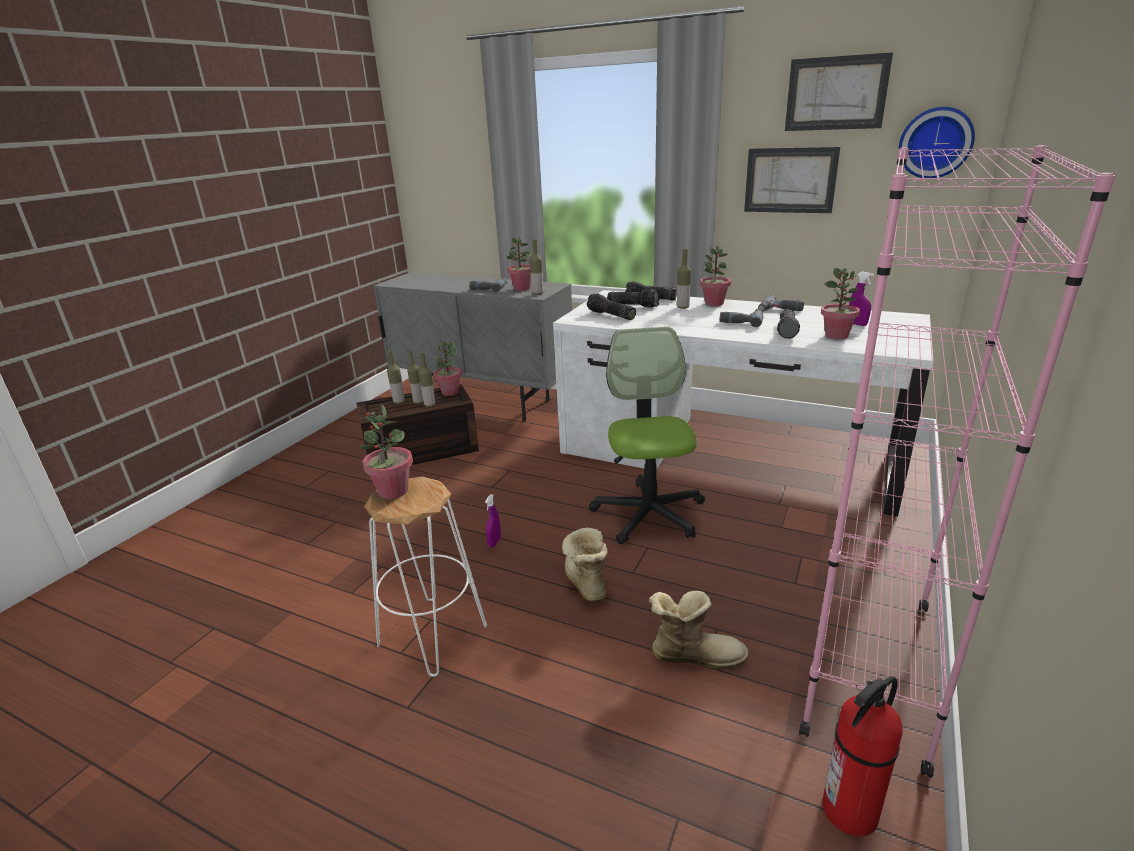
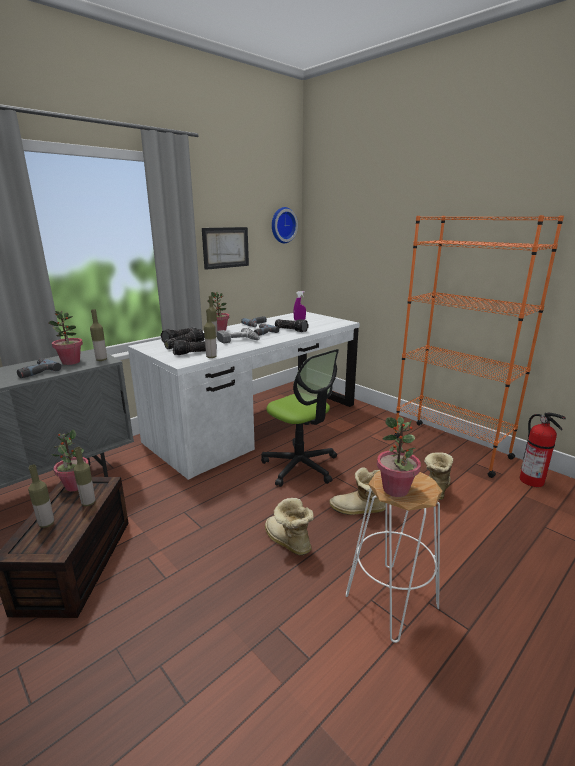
camera: 70 degrees left, 5 degrees down
(418, 402) = (66, 510): bottle -> bottle (211, 357)
(494, 542) = (287, 542): purple spray bottle -> boot
(649, 514) = (300, 466): office chair -> office chair turned 150 degrees counterclockwise
(685, 320) = (239, 341): none -> power drill
(836, 93) = (240, 196): picture -> none
(836, 336) = (311, 325): potted plant -> none
(870, 663) = (450, 447): pink bookcase -> orange bookcase

